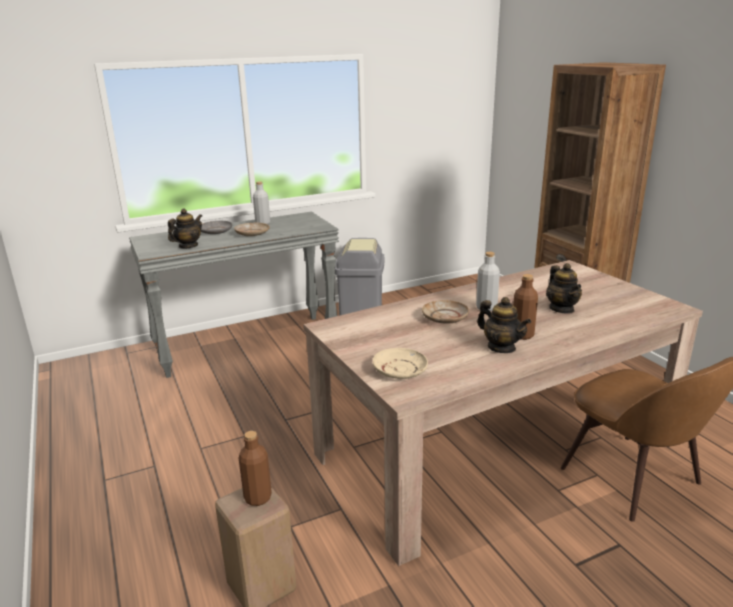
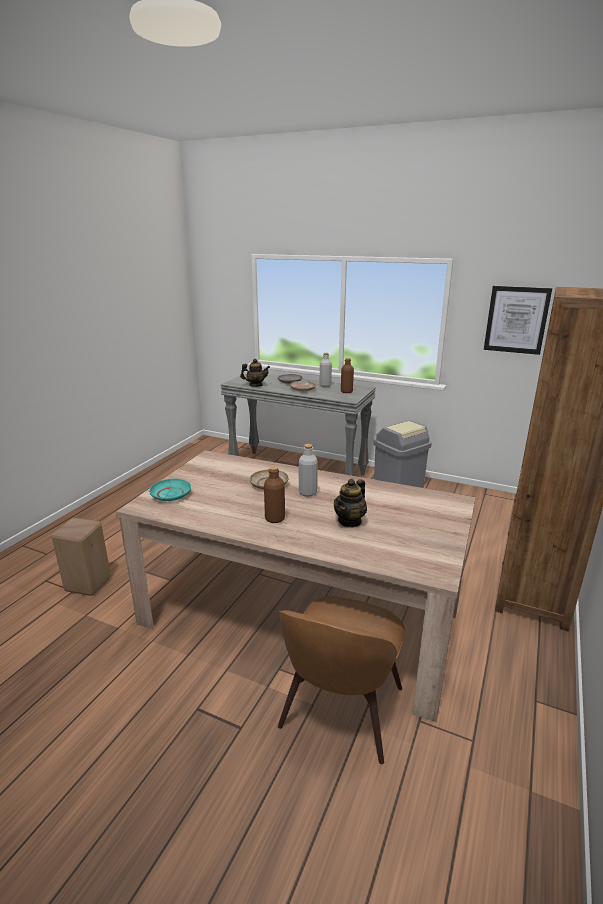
camera: 50 degrees right, 0 degrees up
(258, 498) = (80, 527): brown bottle -> brown bottle (346, 391)
(400, 370) = (171, 495): beige plate -> turquoise plate
(425, 111) = (516, 320): none -> picture
(501, 347) = (243, 517): teapot -> none

